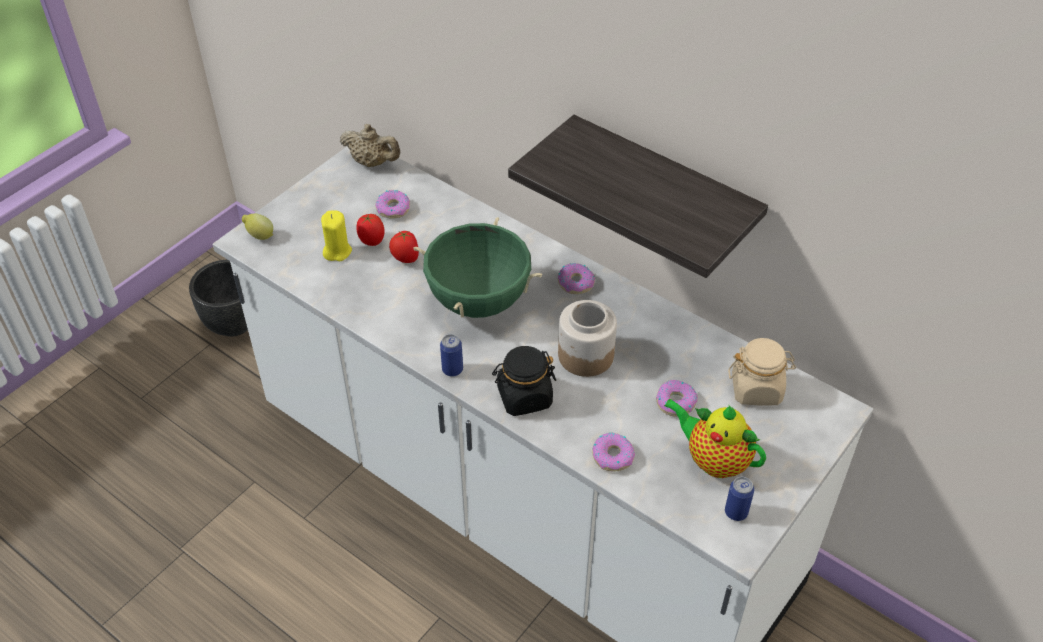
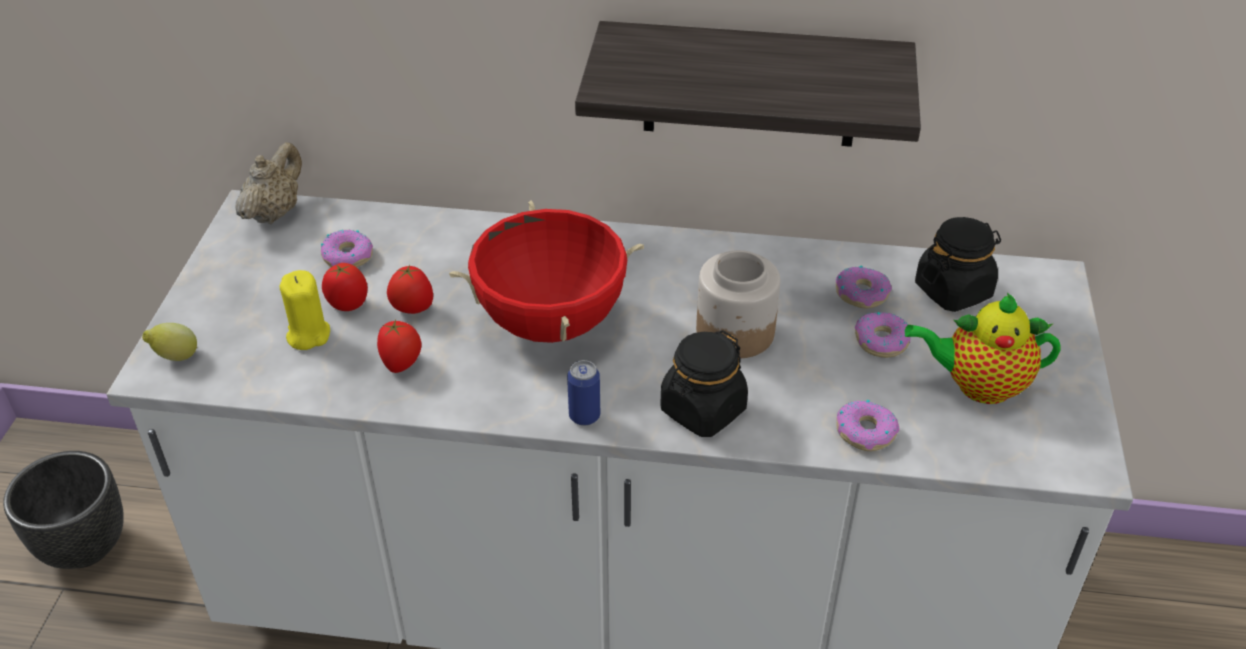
camera: 30 degrees left, 5 degrees down
(372, 162) = (274, 212): beige teapot -> beige teapot turned 60 degrees counterclockwise
(374, 292) = (402, 364): none -> tomato
(478, 301) = (550, 322): green cooking pot -> red cooking pot
(576, 283) = (653, 256): donut -> donut (861, 293)
(736, 512) = (1052, 431): can -> none
(756, 389) = (953, 290): beige jar -> black jar

